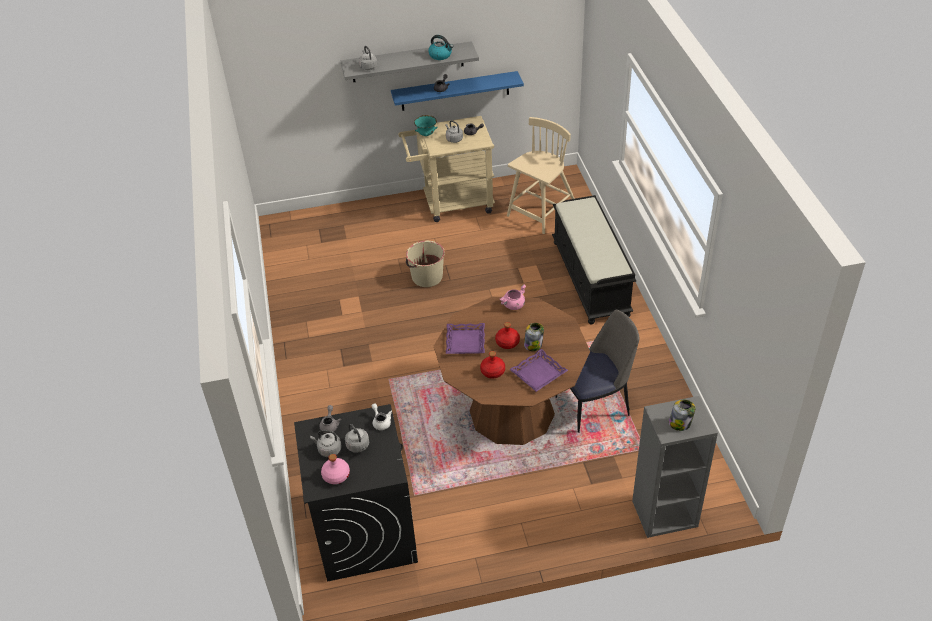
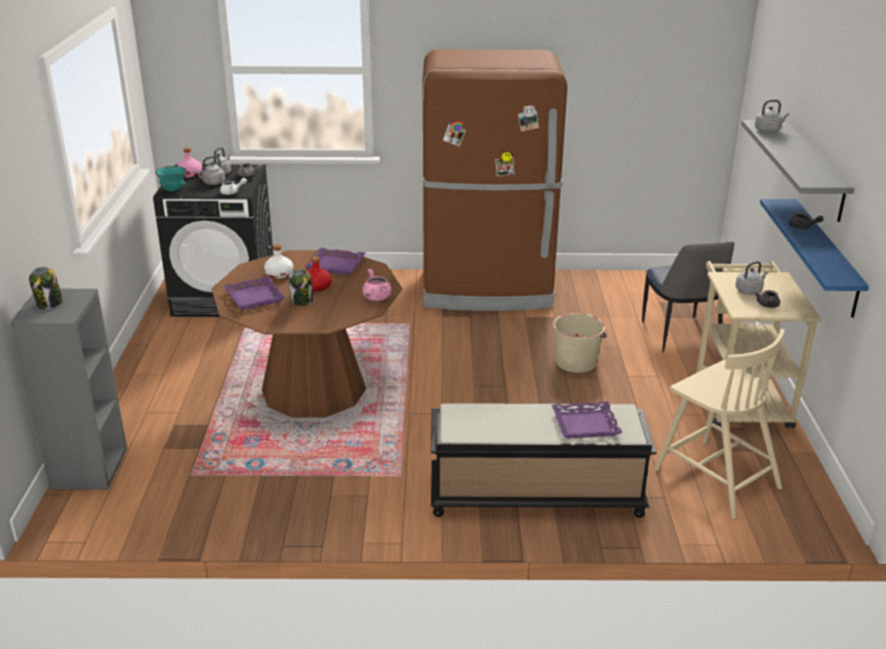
camera: 100 degrees right, 15 degrees down
(316, 341) = (487, 290): none -> brown fridge
(426, 134) = (761, 273): turquoise bowl -> turquoise bowl (173, 190)
(440, 55) = (803, 166): kettle -> none
(492, 371) = (279, 274): red bottle -> white bottle
(588, 219) = (585, 425): none -> purple tray
(594, 405) = (286, 450): chair -> chair (680, 336)

